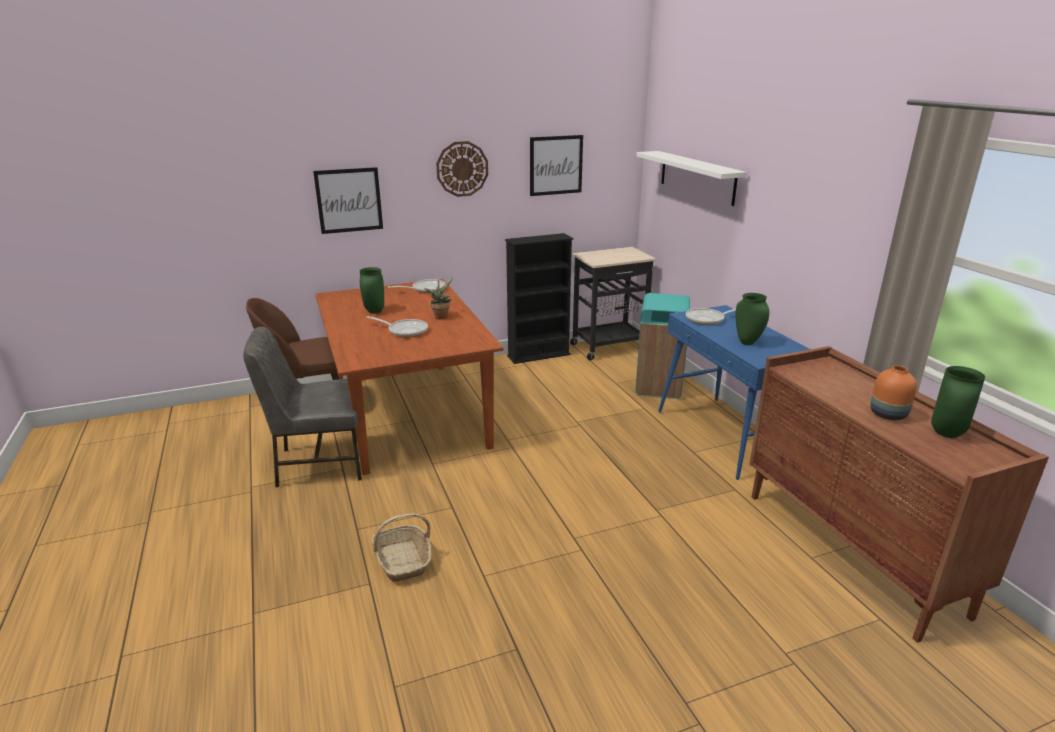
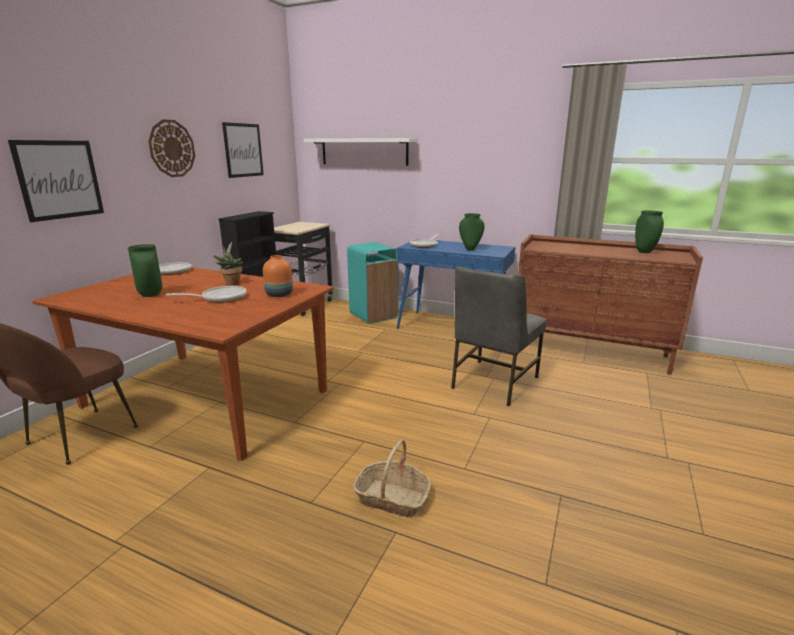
camera: 45 degrees left, 5 degrees down
(319, 463) = (174, 476): grey chair -> grey chair (493, 382)
(889, 415) = (612, 252): orange vase -> orange vase (280, 294)

